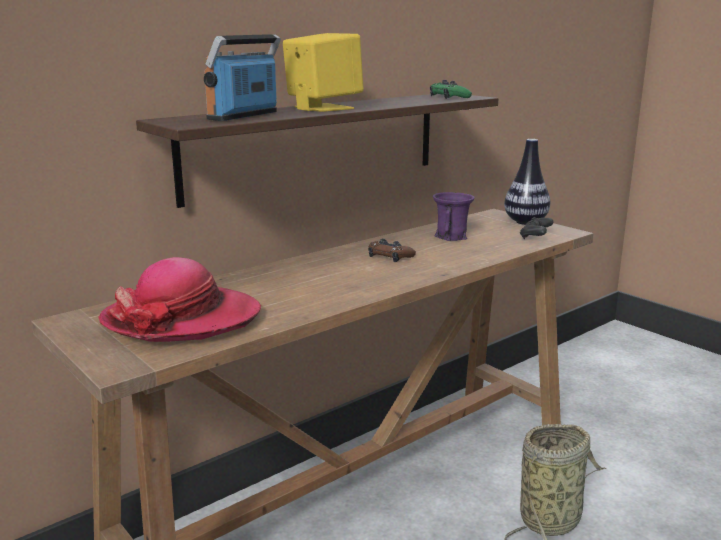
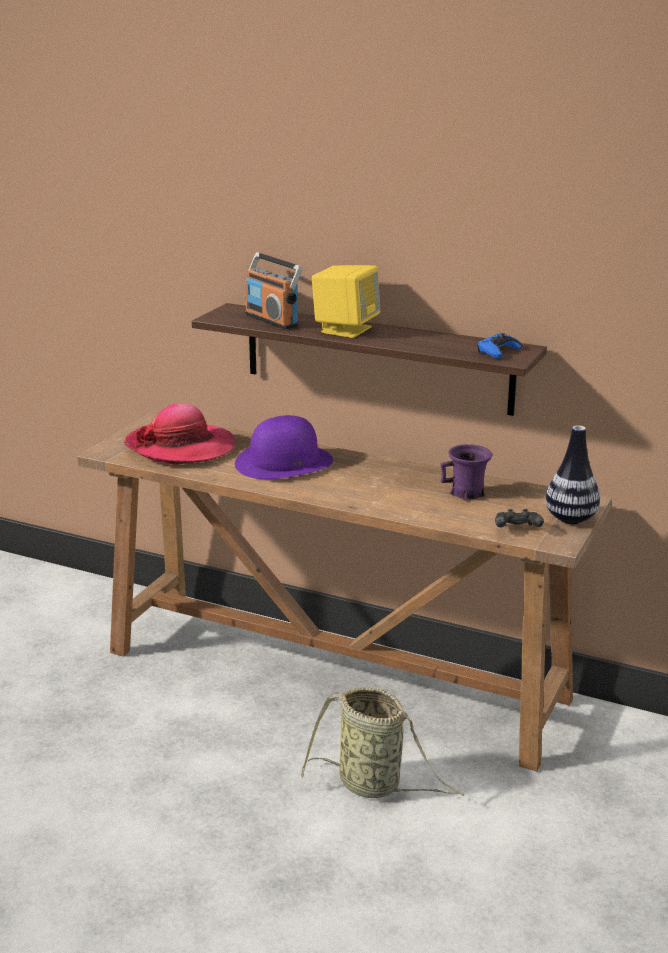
camera: 65 degrees right, 5 degrees up
(244, 116) = (272, 320): radio -> radio turned 135 degrees counterclockwise
(300, 280) = (284, 462): none -> purple hat
(390, 256) = (379, 479): brown game controller -> none
(449, 96) = (498, 351): green game controller -> blue game controller

